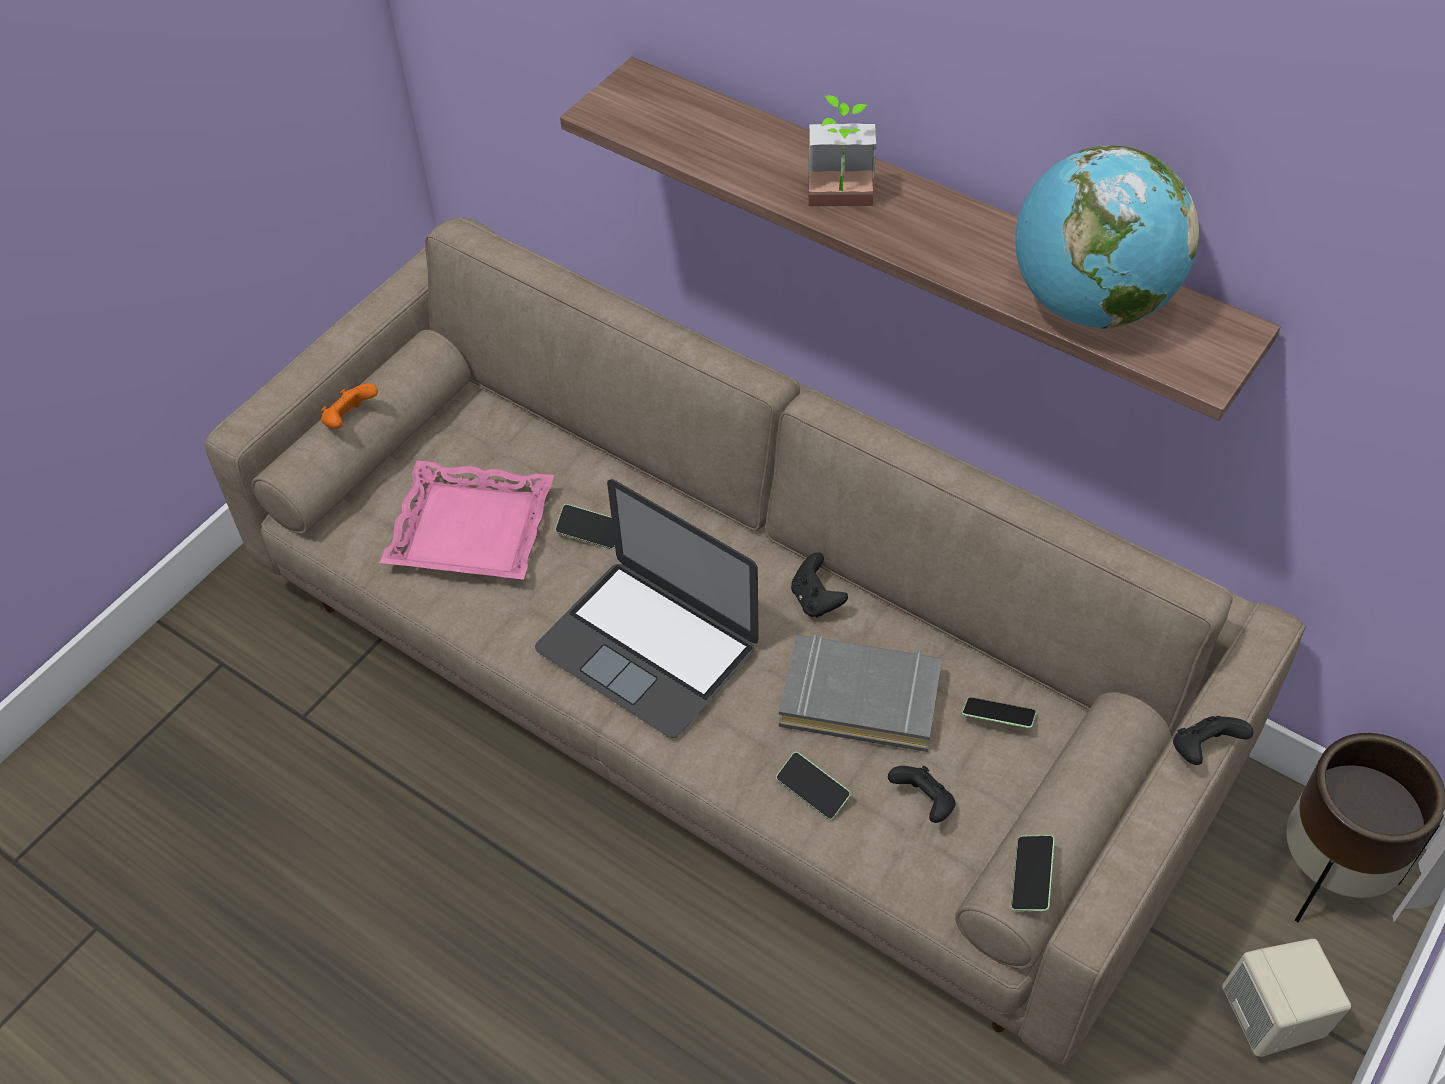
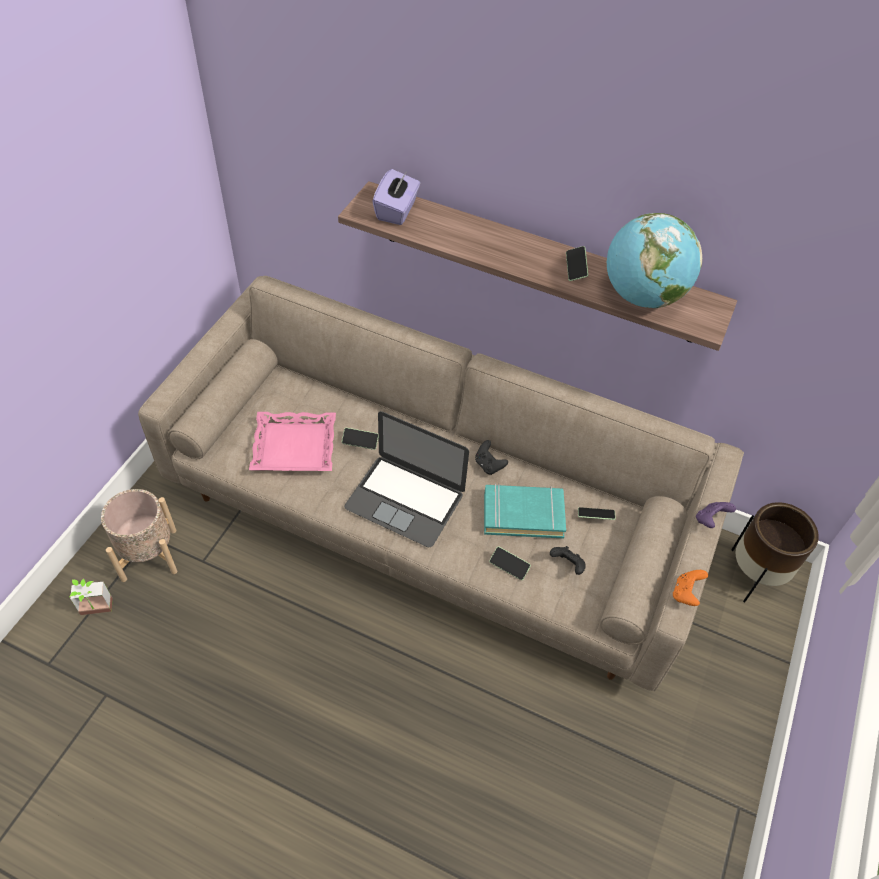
camera: 15 degrees left, 0 degrees up
(214, 694) = (148, 554): none -> beige planter
(350, 420) = (219, 392): orange game controller -> orange game controller (686, 593)
(668, 114) = (397, 211): none -> purple tissue box
(840, 204) = (501, 253): potted plant -> potted plant (96, 612)
(860, 698) = (523, 514): grey book -> turquoise book
(1031, 878) = (639, 596): phone -> phone (575, 268)
(1203, 750) = (710, 520): black game controller -> purple game controller
(1272, 1019) = (742, 652): beige speaker -> none

